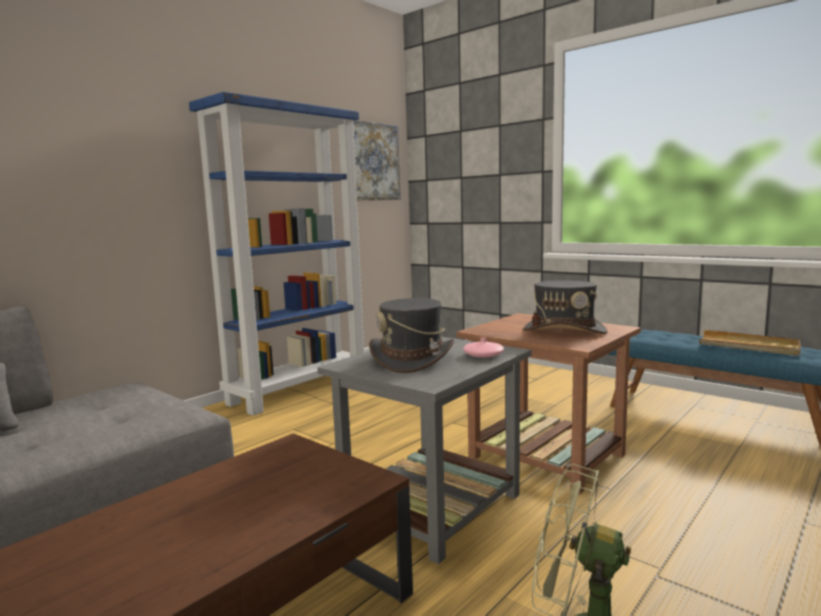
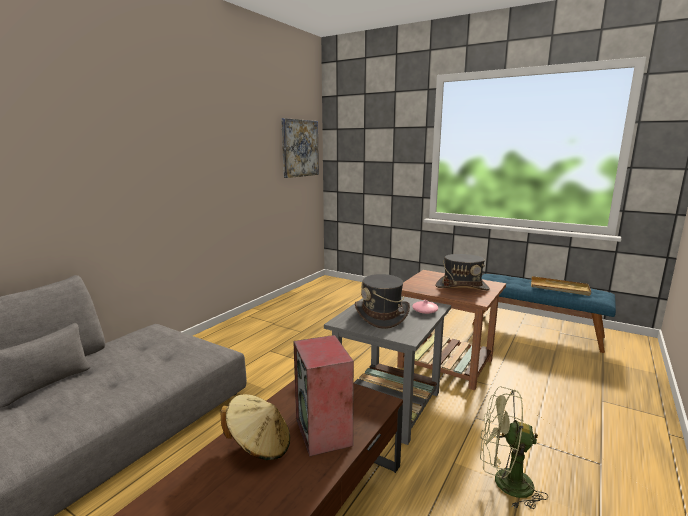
camera: 10 degrees left, 5 degrees up
(149, 524) = (259, 445): none -> beige hat
(257, 513) = (324, 432): none -> speaker
(299, 389) = (259, 317): blue bookcase -> none

